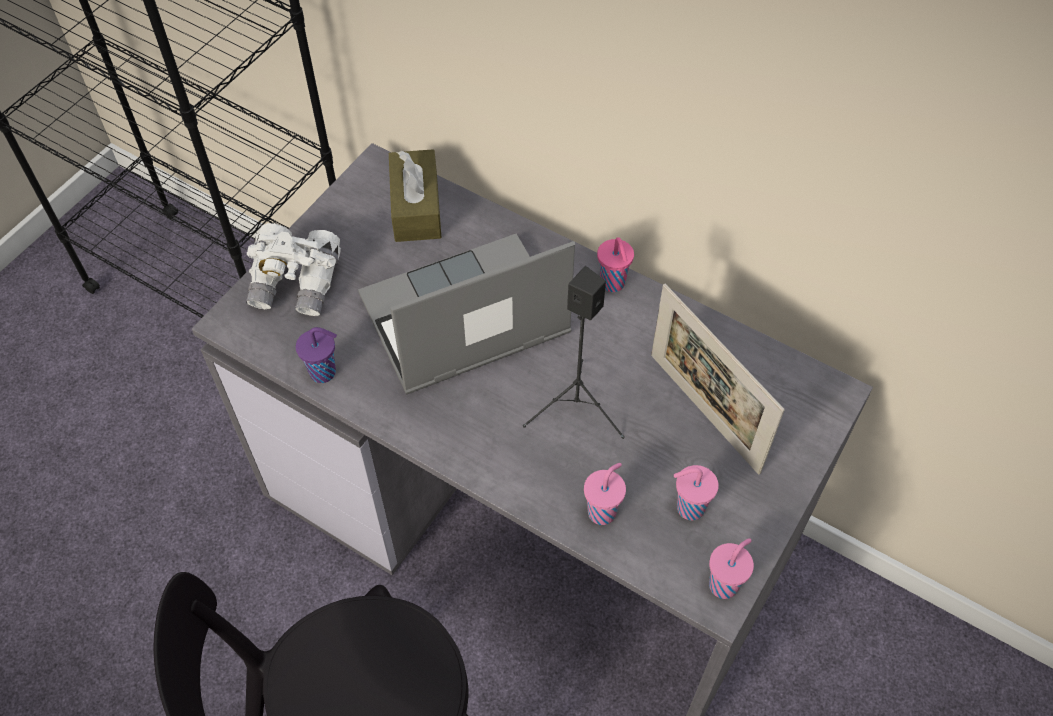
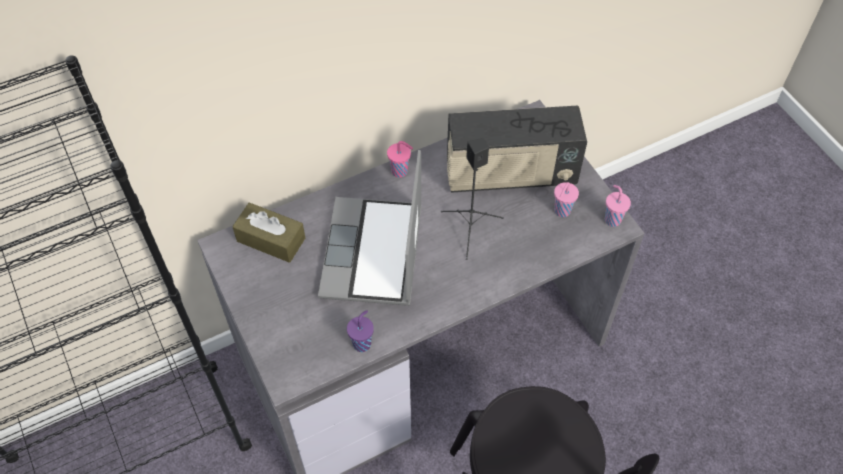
camera: 60 degrees left, 0 degrees up
(297, 283) = (282, 329): white binoculars -> none
(603, 511) = (541, 249): pink cup -> none
(704, 412) = (510, 175): picture frame -> radio

